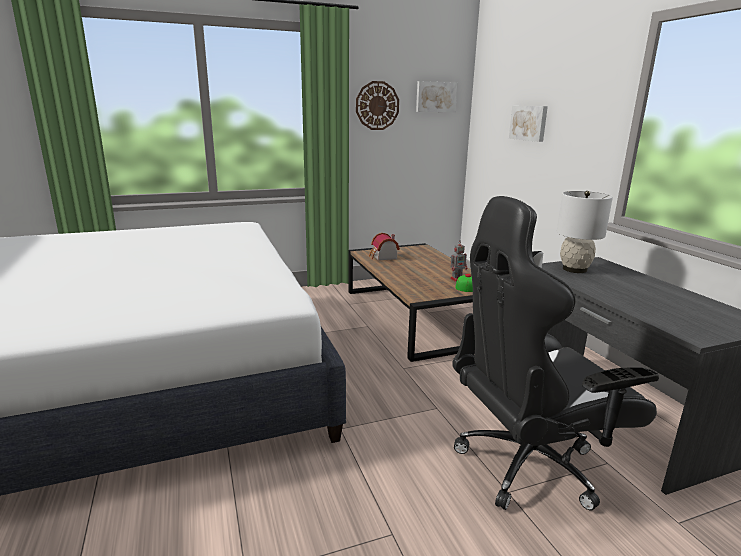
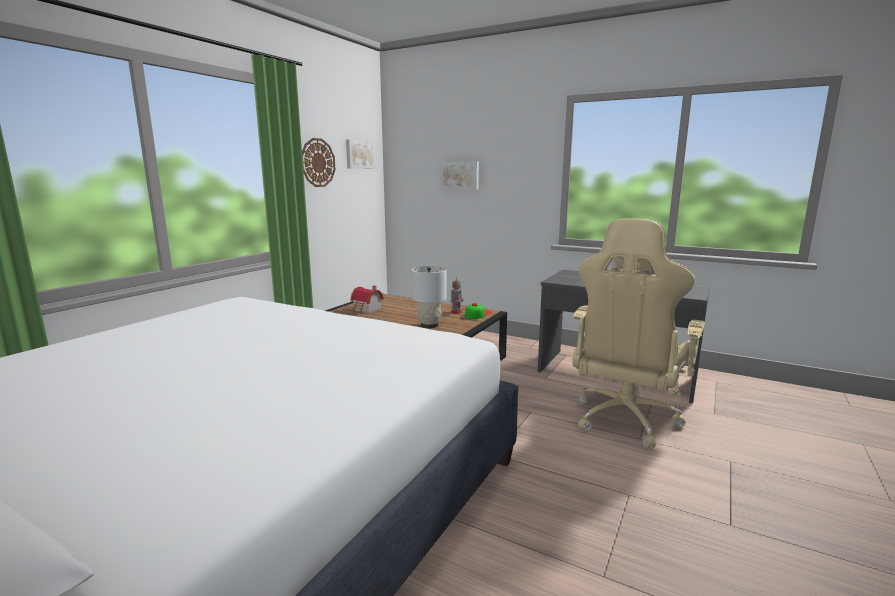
camera: 40 degrees left, 5 degrees down
(534, 462) = (625, 417): black office chair -> beige office chair
(574, 269) = (570, 278): white table lamp -> white table lamp (429, 325)

